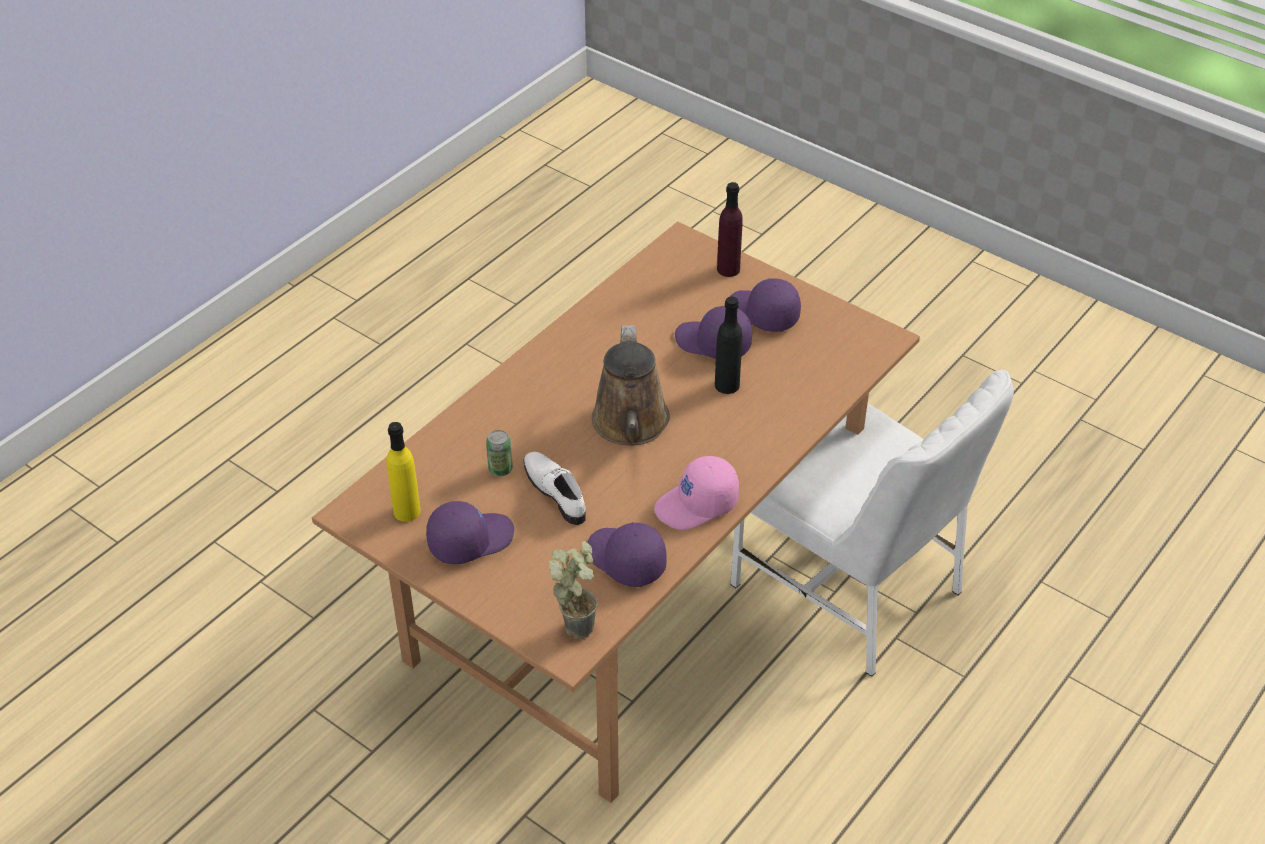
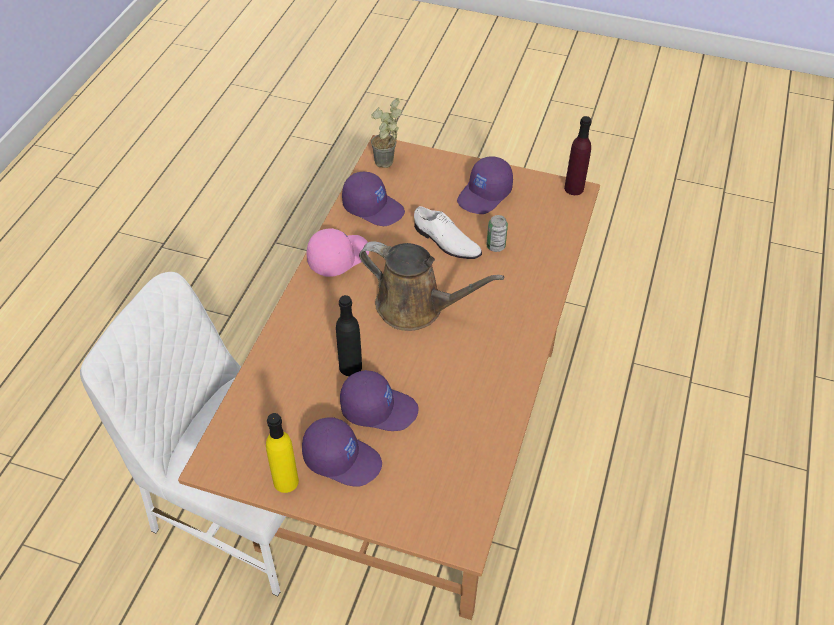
camera: 160 degrees right, 5 degrees up
(407, 511) = (540, 202): yellow bottle -> yellow bottle (286, 481)
(631, 425) = (416, 307): brown watering can -> brown watering can turned 135 degrees clockwise
(728, 269) = (397, 511): purple bottle -> purple bottle (574, 188)

